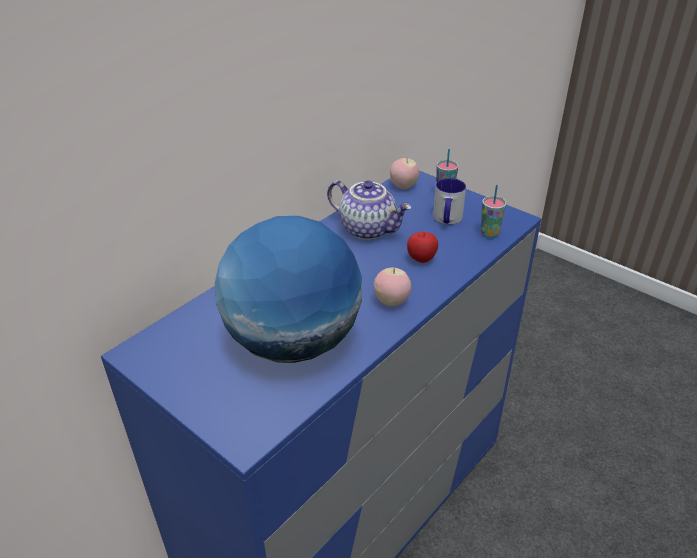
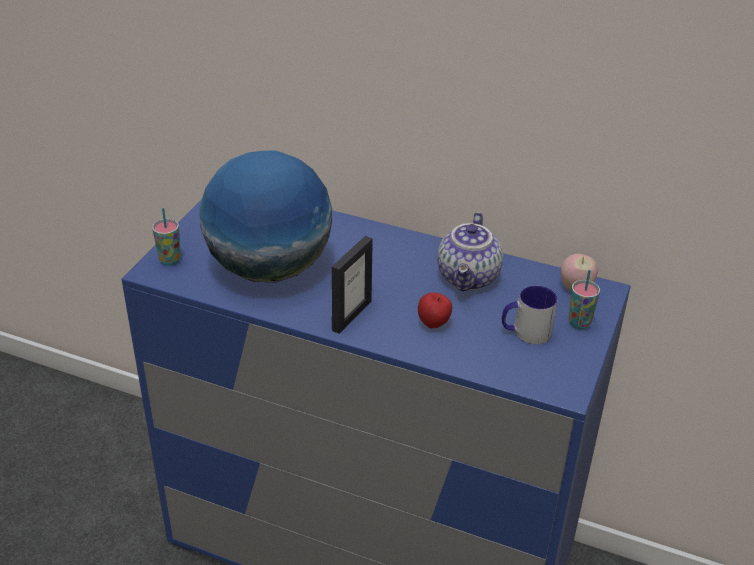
camera: 70 degrees right, 0 degrees up
(391, 302) = (351, 315): apple -> picture frame
(489, 234) = (516, 370): cup -> cup (170, 260)

